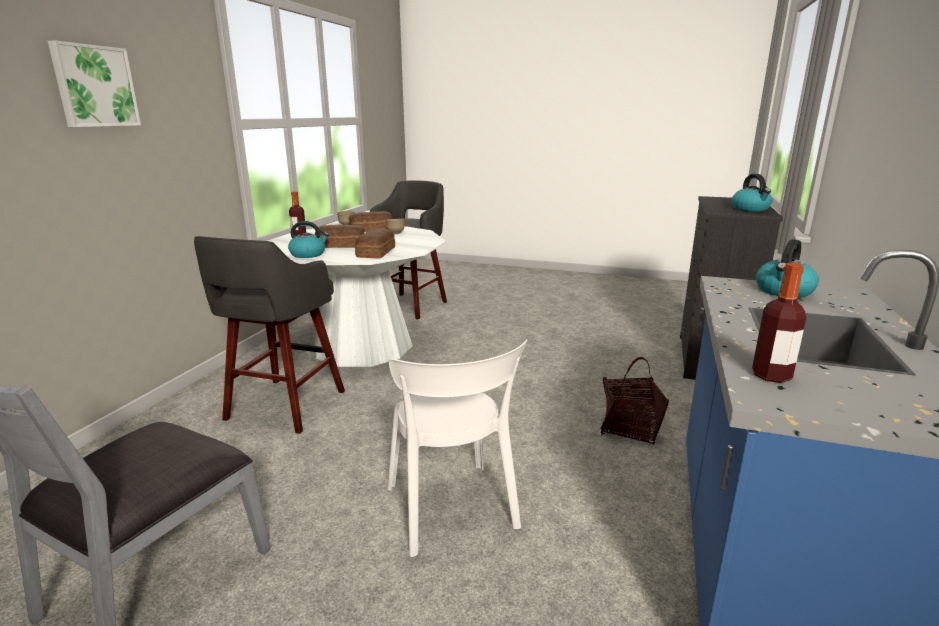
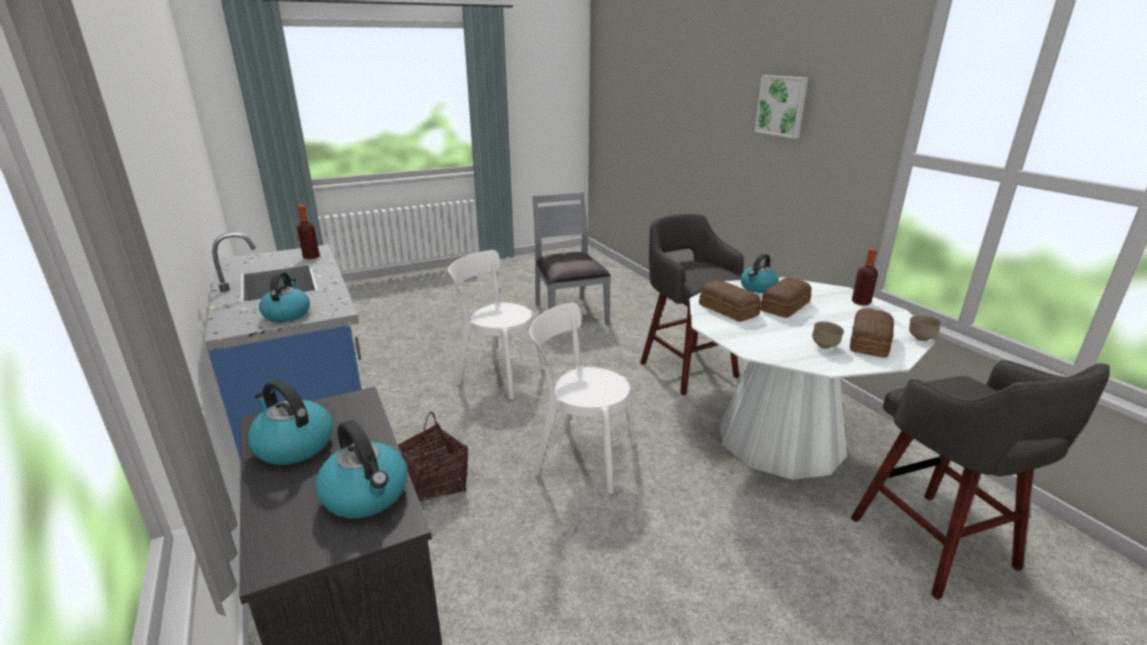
camera: 135 degrees right, 5 degrees up
(497, 393) = (580, 456): none -> white chair
(718, 200) = (367, 495): none -> kettle

